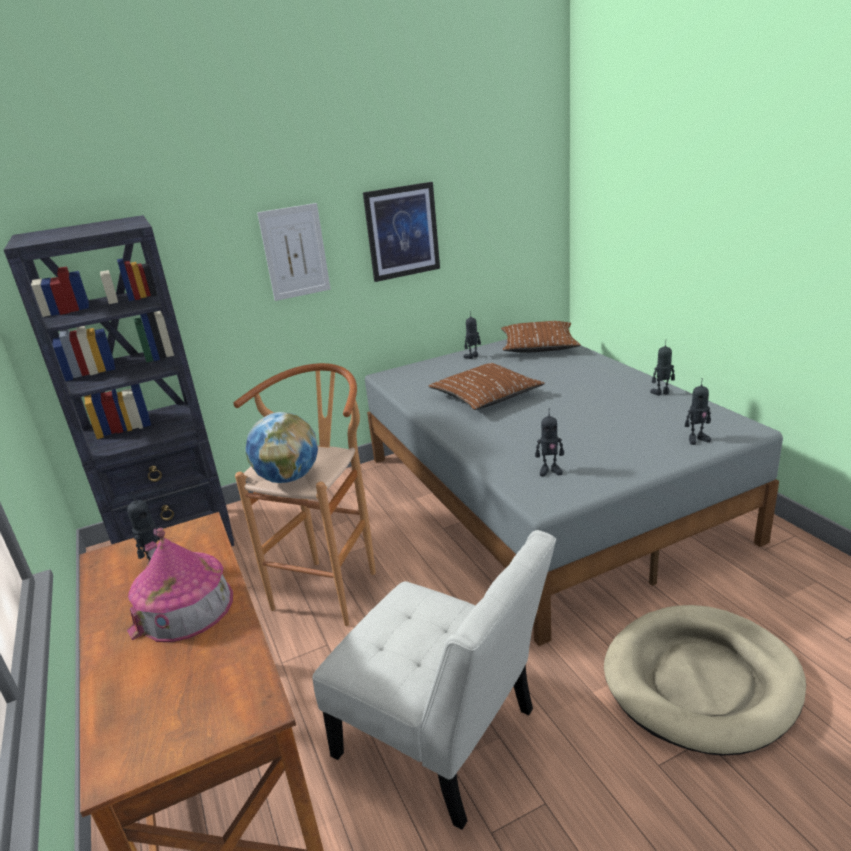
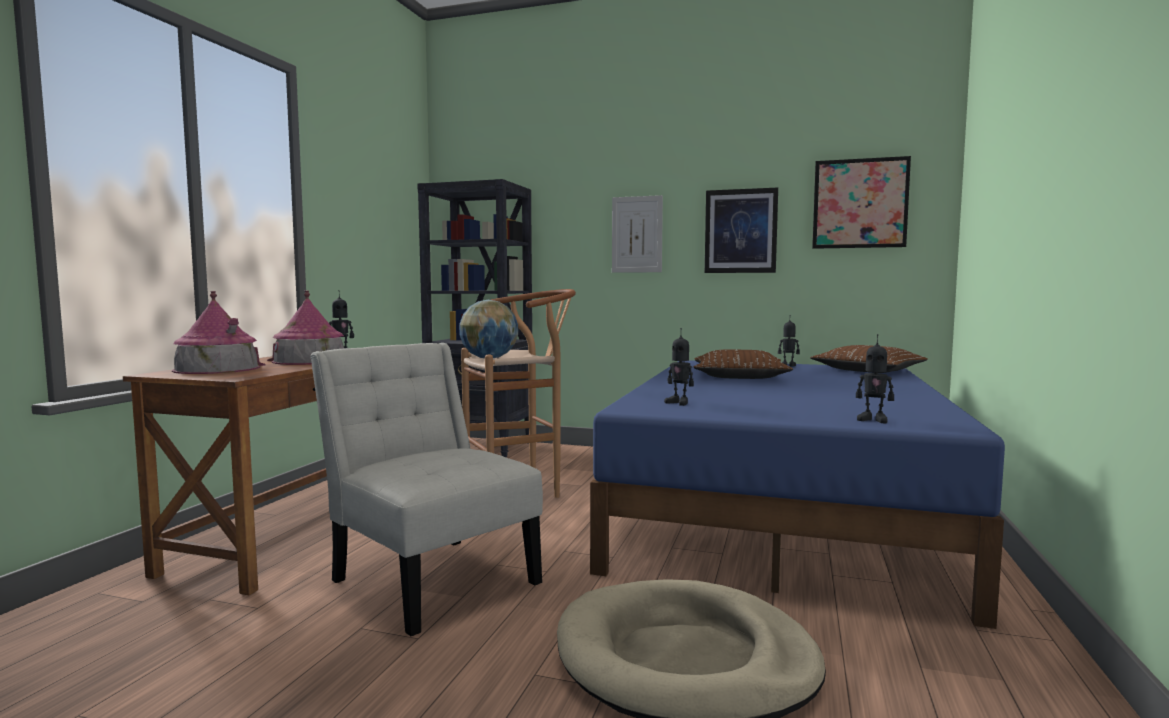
camera: 40 degrees right, 20 degrees down
(148, 703) = (217, 369): none -> toy house
(444, 739) = (430, 578): white chair -> white chair turned 150 degrees clockwise
(500, 190) = (859, 204): none -> picture
(544, 495) = (782, 510): grey bed -> blue bed
(661, 393) = (920, 401): toy robot -> none

